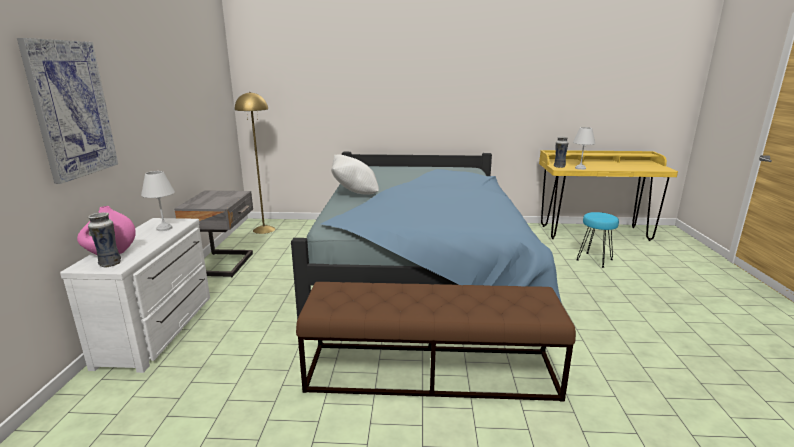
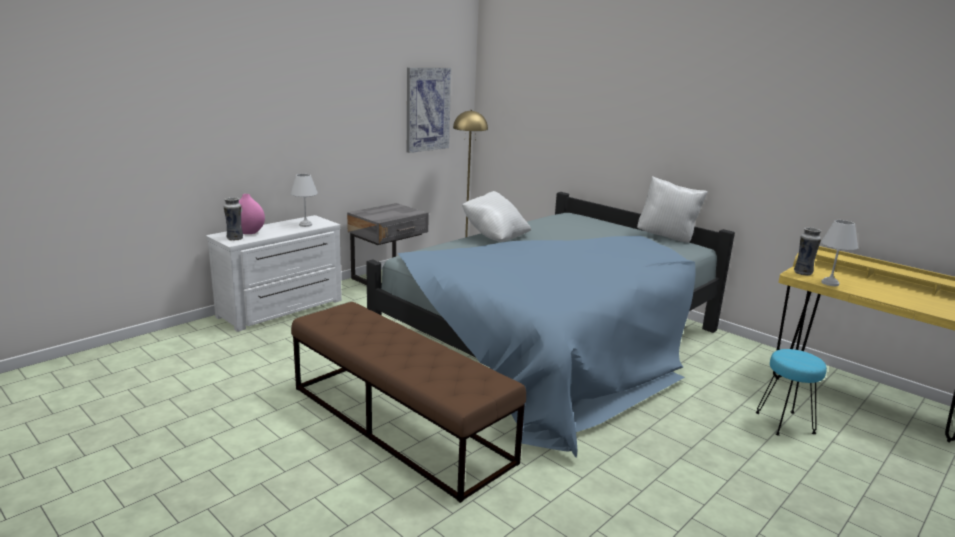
camera: 40 degrees right, 0 degrees up
(71, 109) = (248, 115): picture -> picture (427, 109)
(447, 167) = (667, 237): none -> white pillow

